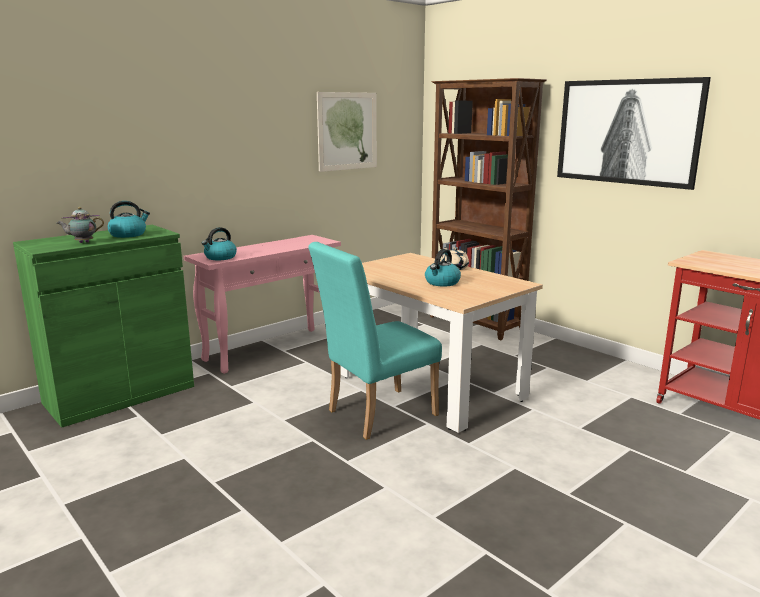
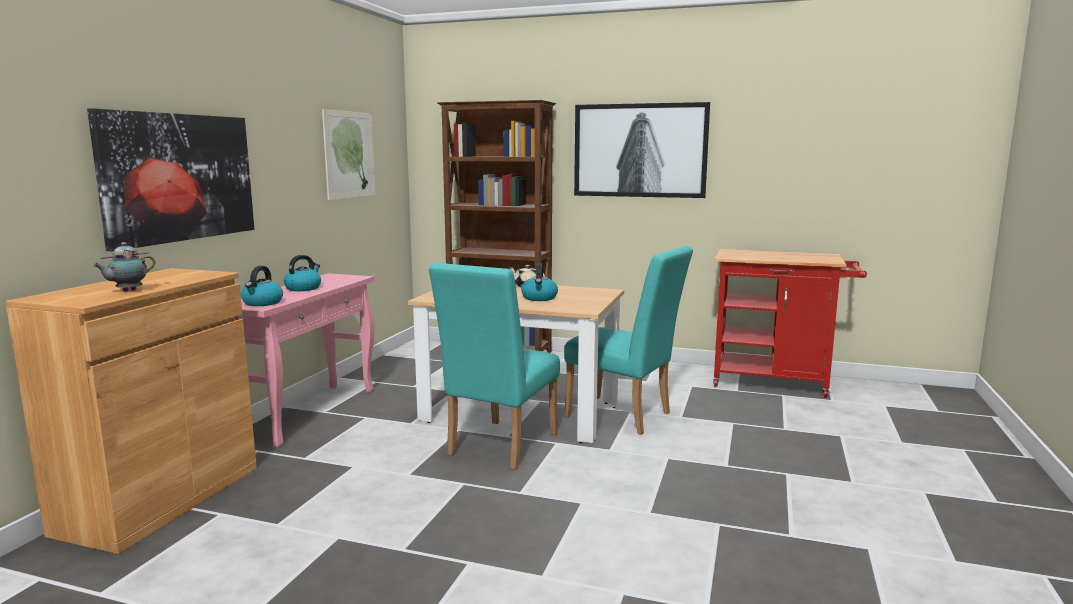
camera: 30 degrees left, 5 degrees down
(120, 395) = (161, 499): green cabinet -> brown cabinet
(128, 234) = (171, 278): kettle -> kettle (303, 288)
(163, 154) = (179, 177): none -> picture
(521, 413) = (625, 416): none -> turquoise chair

